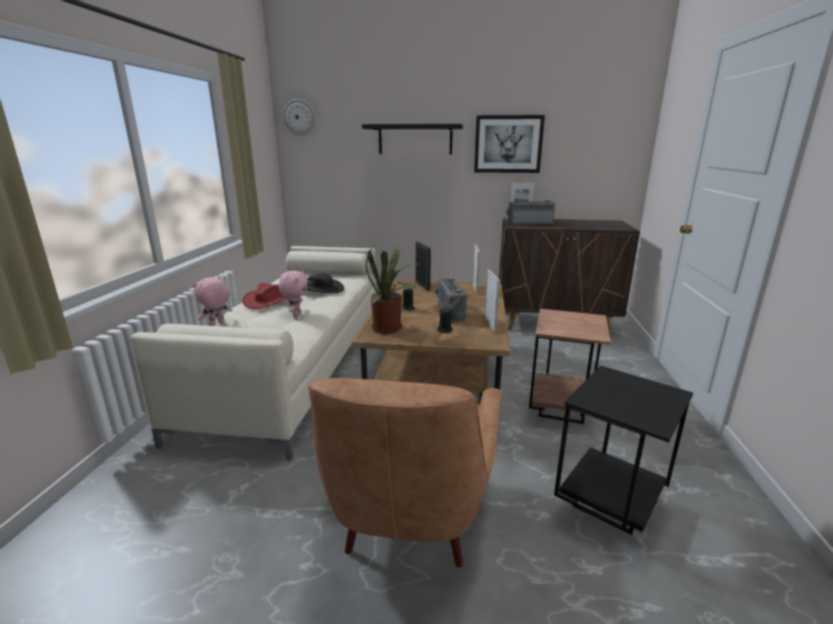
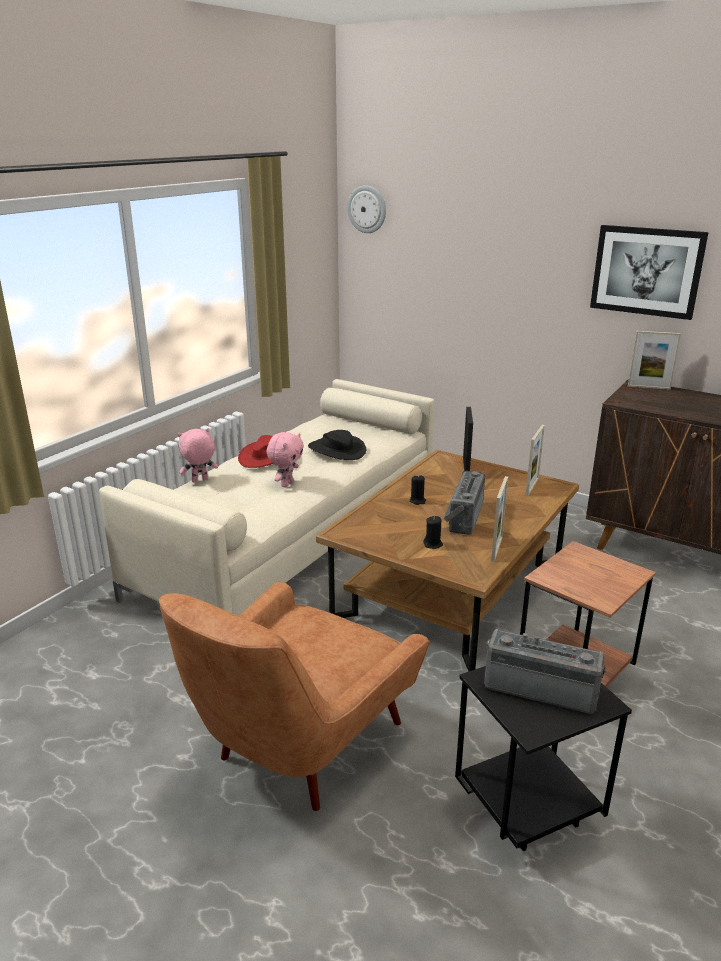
camera: 25 degrees right, 5 degrees up
(390, 328) = (371, 527): potted plant -> none
(415, 139) = (512, 251): black shelf -> none
(529, 223) = (652, 398): radio -> radio (541, 687)

